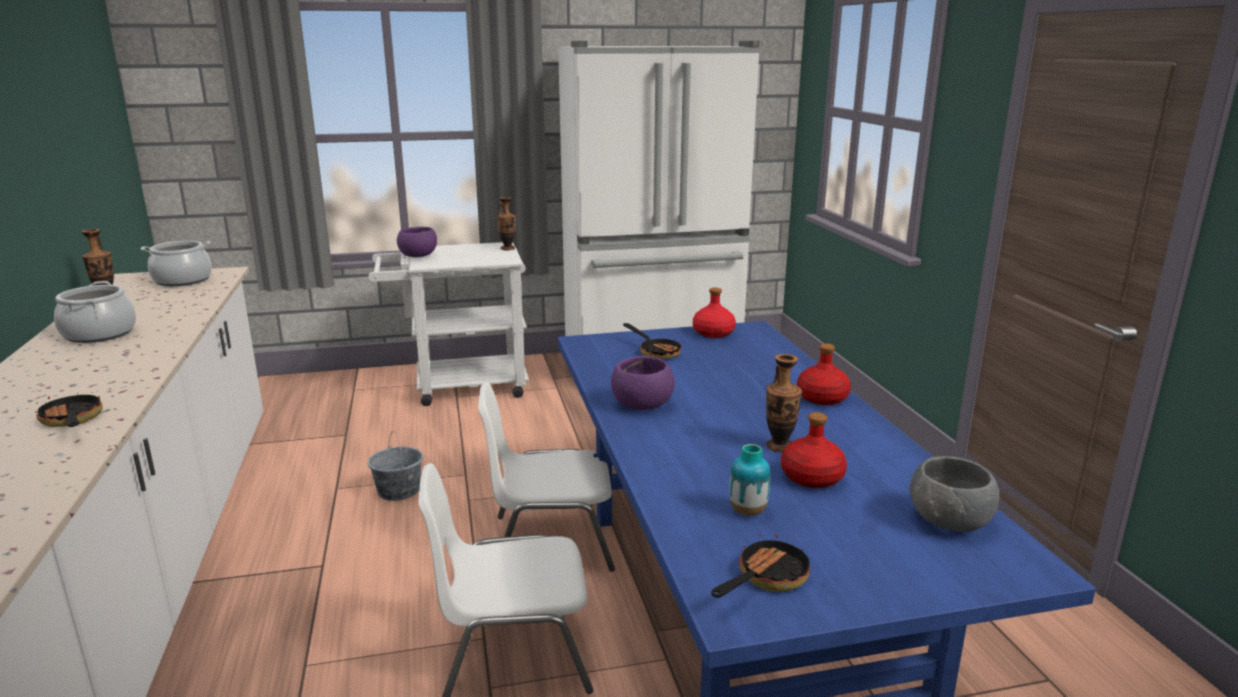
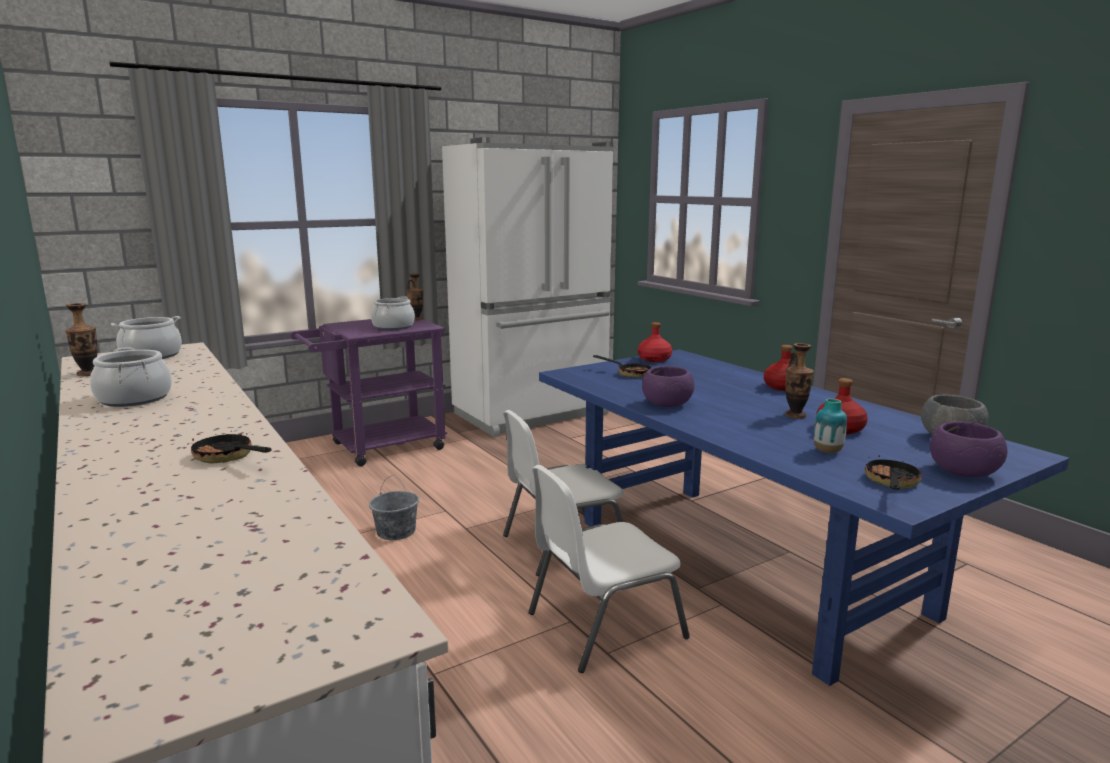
camera: 20 degrees left, 5 degrees down
(418, 255) = (343, 328): purple bowl -> purple bowl (964, 472)
(459, 386) = (378, 448): white cart -> purple cart
(471, 257) = (393, 327): none -> cooking pot

